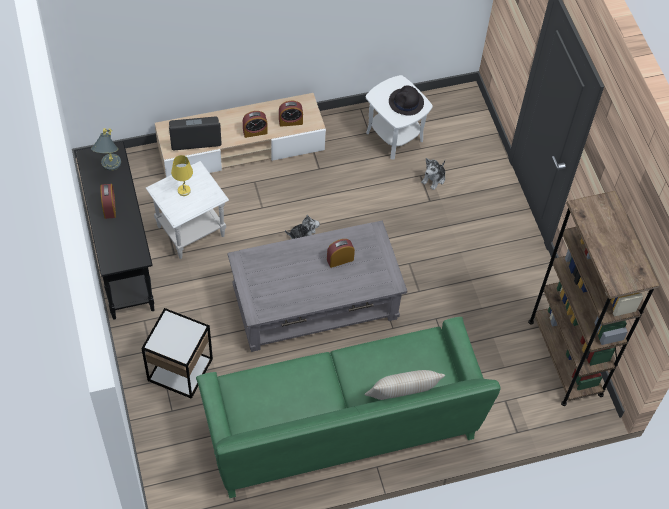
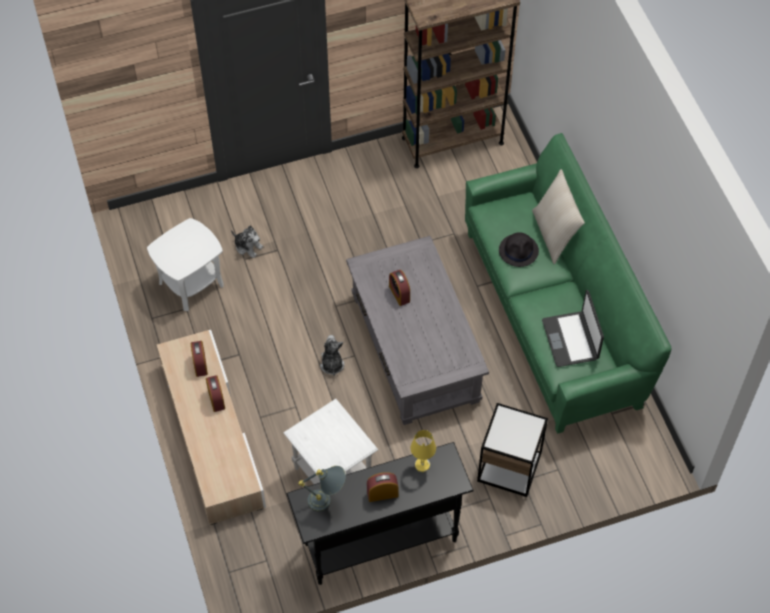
camera: 90 degrees left, 0 degrees up
(184, 191) = (328, 442): yellow table lamp -> yellow table lamp (422, 464)
(195, 135) = (224, 461): laptop -> laptop (571, 339)
(406, 102) = (187, 241): black hat -> black hat (519, 250)

